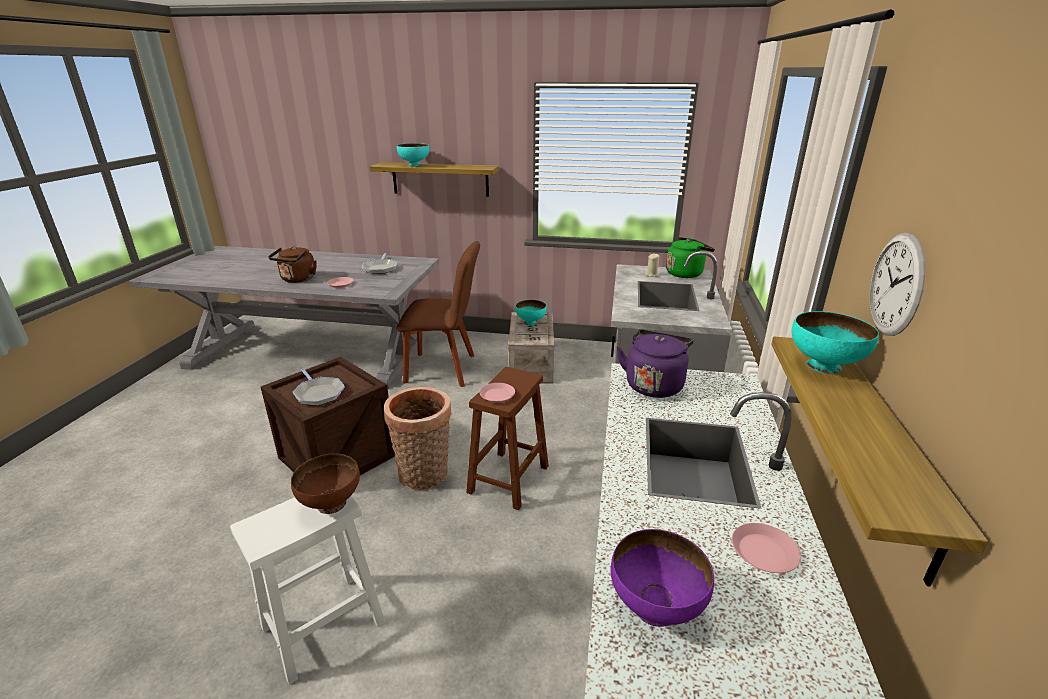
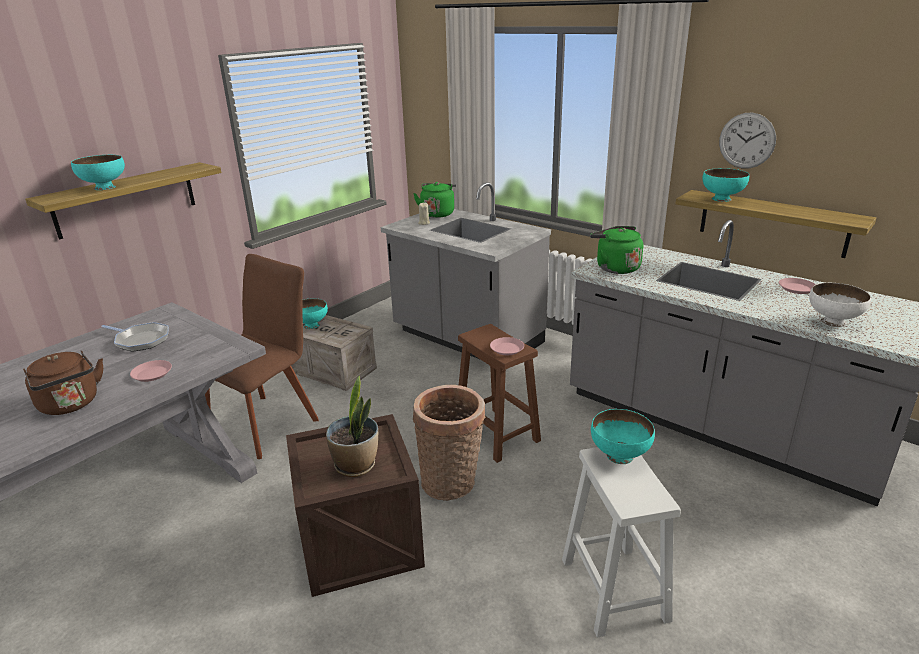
camera: 60 degrees left, 0 degrees up
(318, 393) = (356, 465): frying pan -> potted plant
(331, 503) = (619, 456): brown bowl -> turquoise bowl
(654, 385) = (615, 267): purple kettle -> green kettle
(656, 607) = (833, 321): purple bowl -> white bowl

